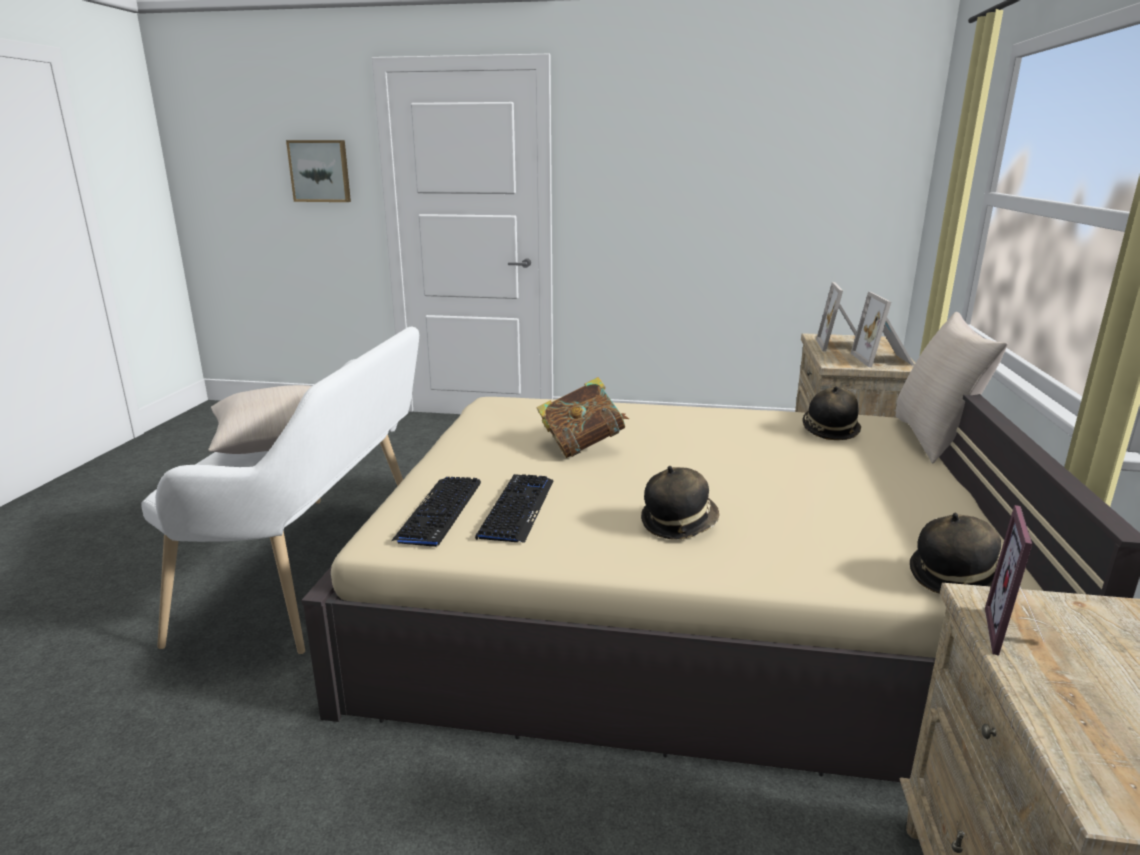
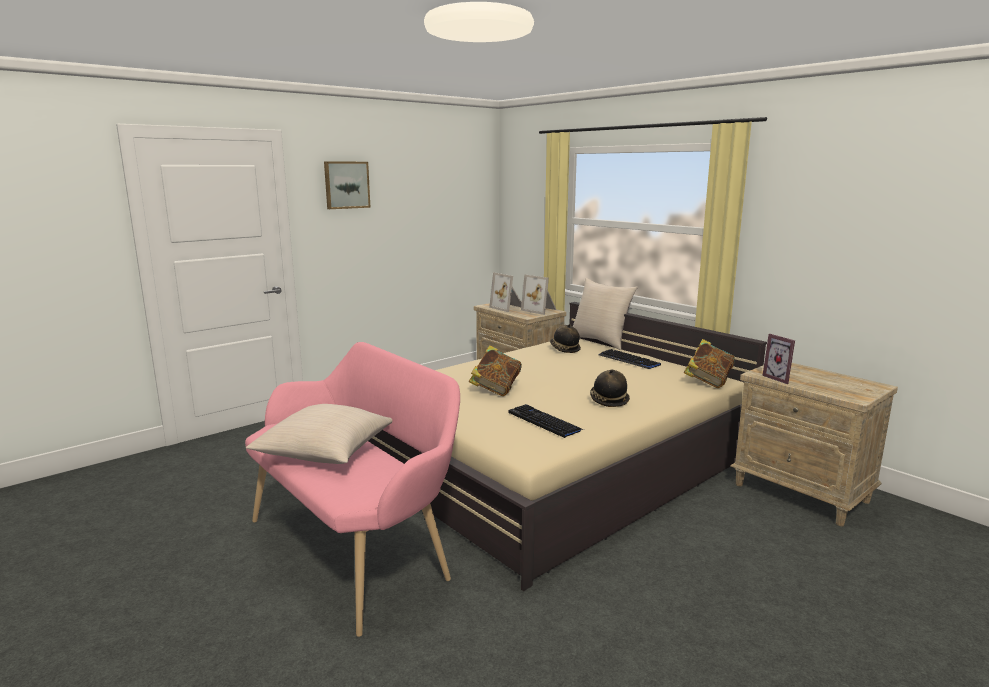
camera: 50 degrees left, 5 degrees down
(320, 171) = (59, 230): picture -> picture (346, 185)
(320, 569) = (356, 547): white bench -> pink bench
(439, 512) = (520, 437): keyboard -> keyboard (629, 360)
(955, 579) = (708, 381): hat -> book

